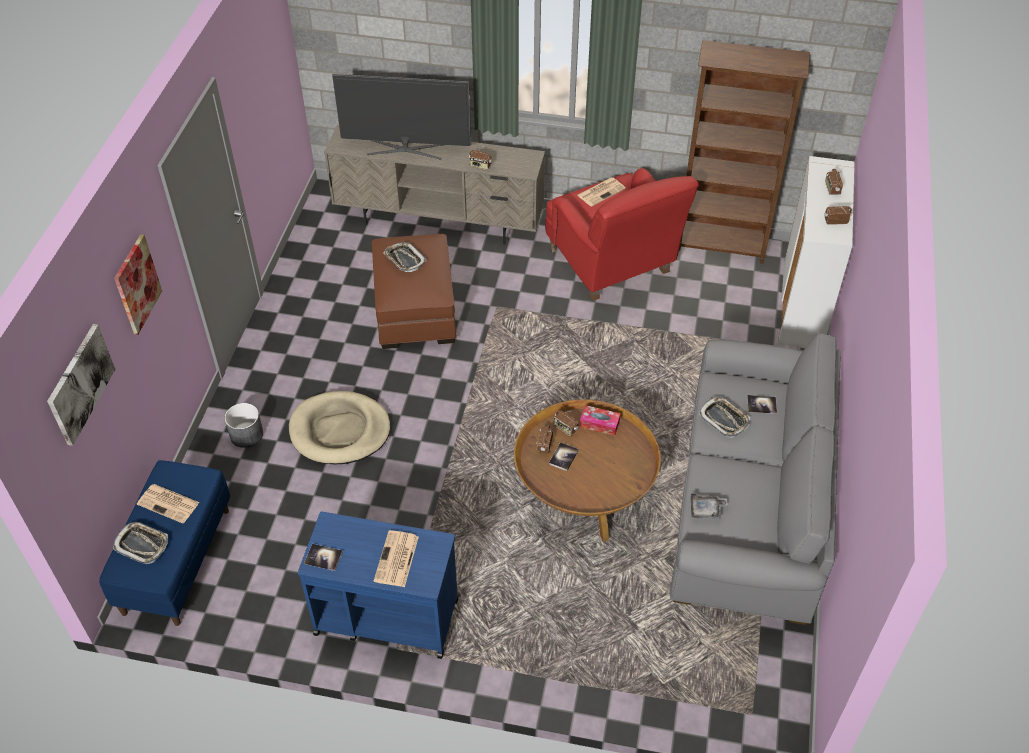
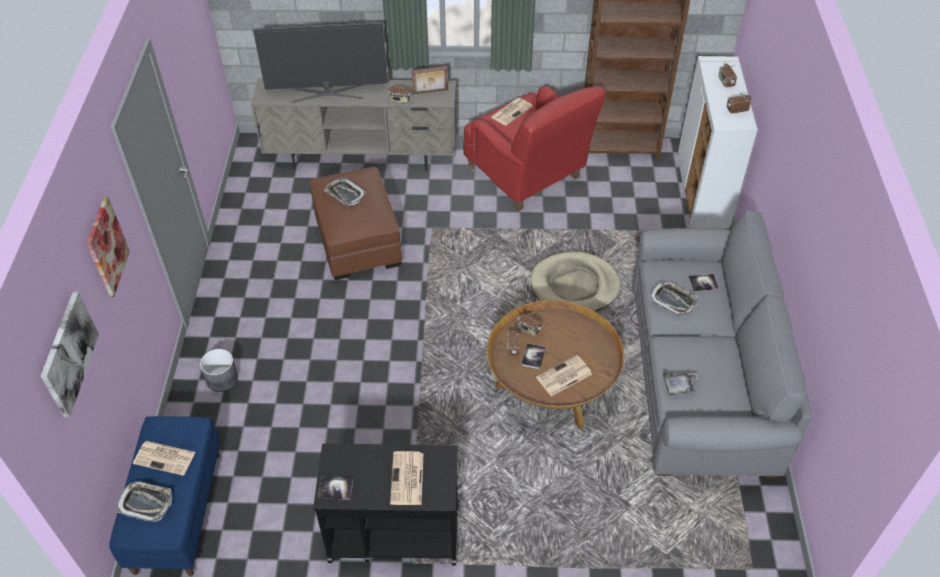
camera: 10 degrees left, 0 degrees up
(340, 431) = (311, 362): beige dog bed -> beige dog bed (574, 286)
(385, 616) = (393, 532): blue cart -> black cart
(514, 161) = (430, 92): none -> picture frame
(590, 482) = (563, 376): none -> newspaper
(599, 424) = (558, 321): tissue box -> none

